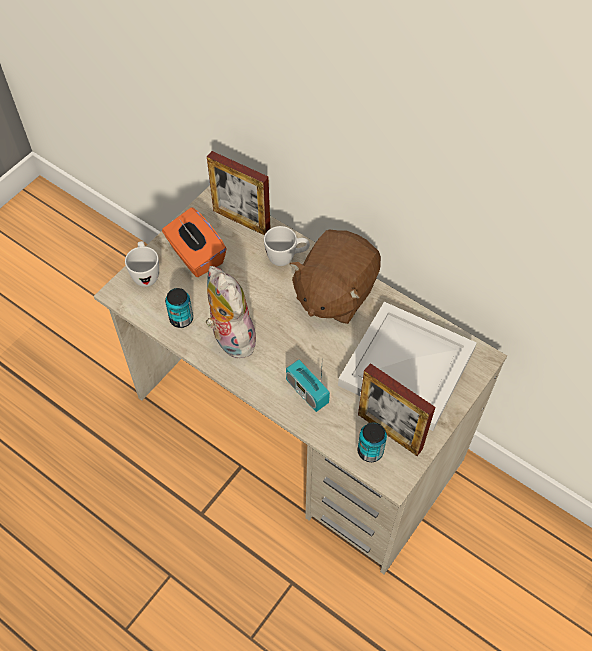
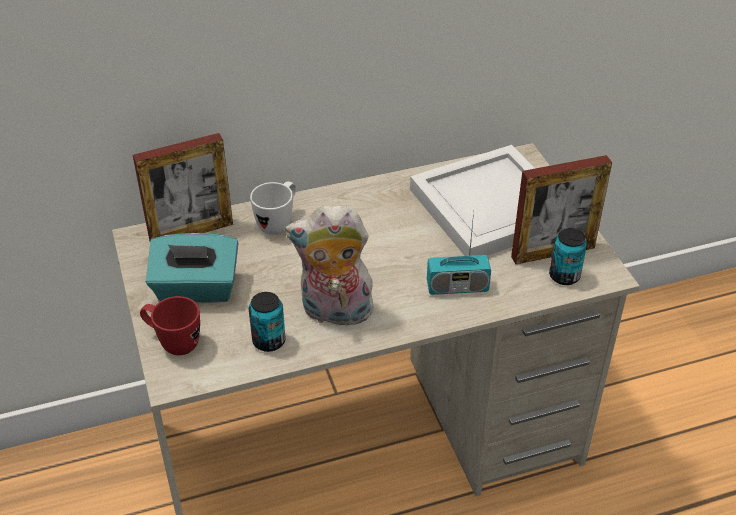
camera: 55 degrees left, 15 degrees down
(145, 274) = (173, 343): white mug -> red mug
(196, 255) = (196, 289): orange tissue box -> turquoise tissue box
(334, 293) = (357, 211): brown plush toy -> none

